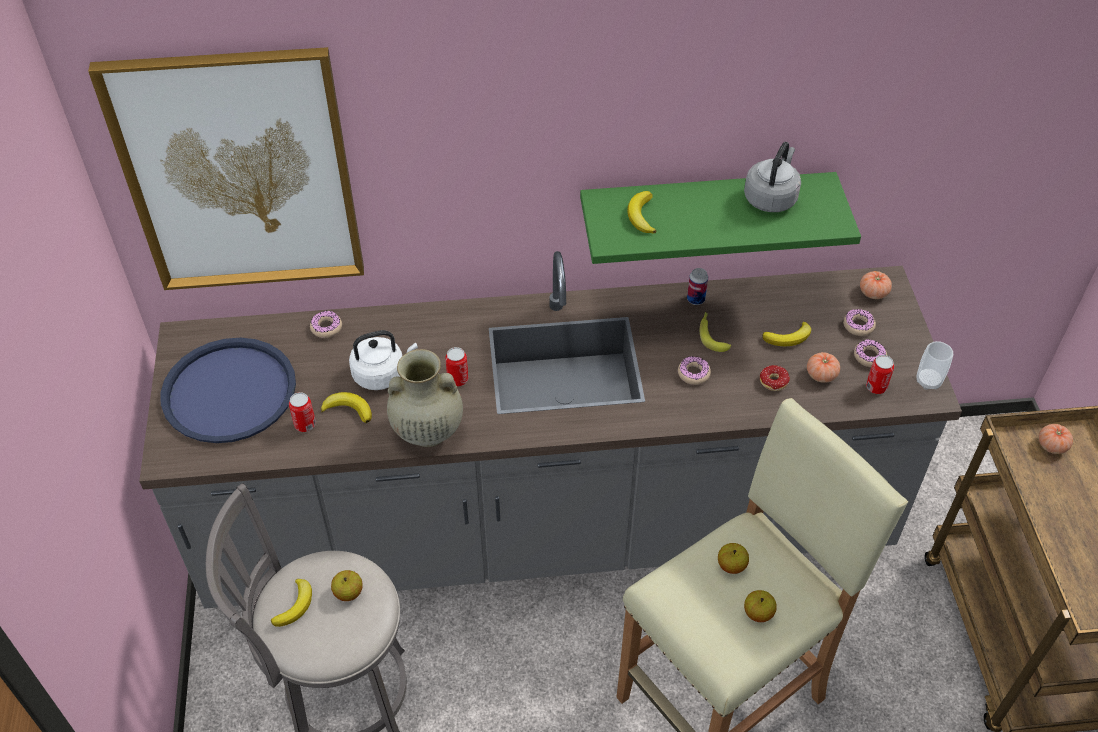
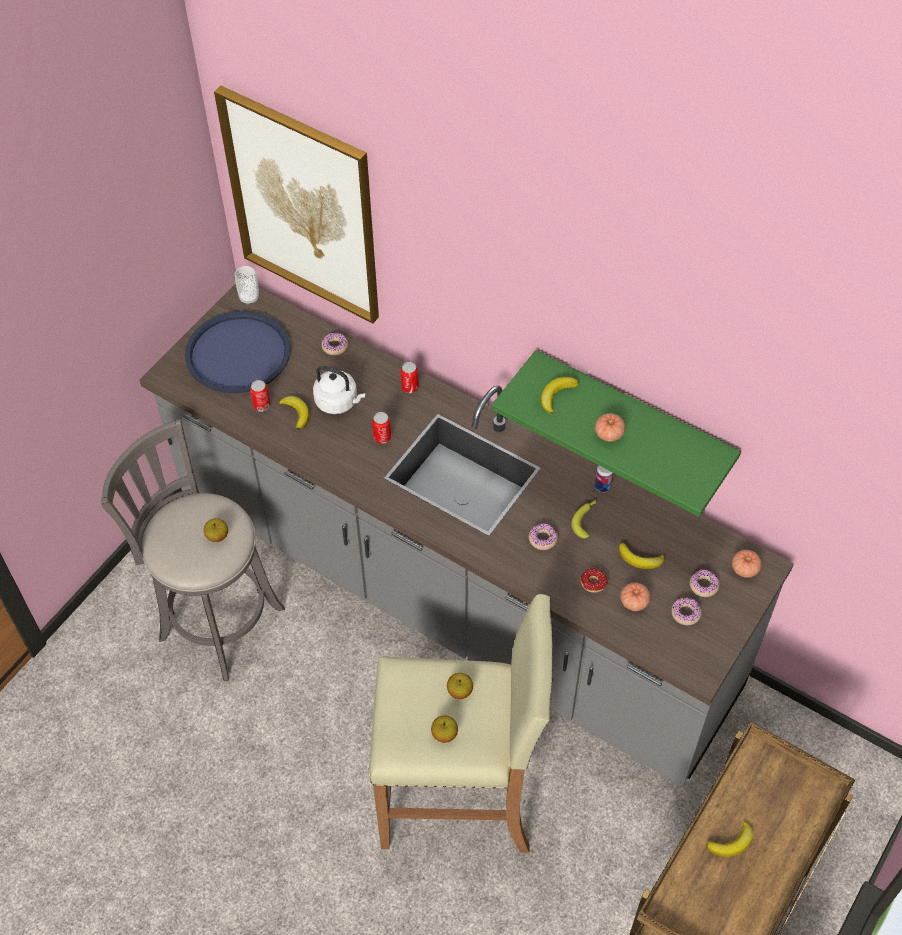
camera: 40 degrees right, 5 degrees up
(295, 605) = (181, 522): banana -> banana (732, 842)
(427, 431) = (329, 460): beige vase -> none
(771, 197) = (666, 440): grey kettle -> none
(876, 387) = (665, 638): can -> can (410, 387)
(928, 381) = (710, 661): cup -> cup (249, 298)
(1052, 445) = (787, 781): tomato -> tomato (609, 433)

